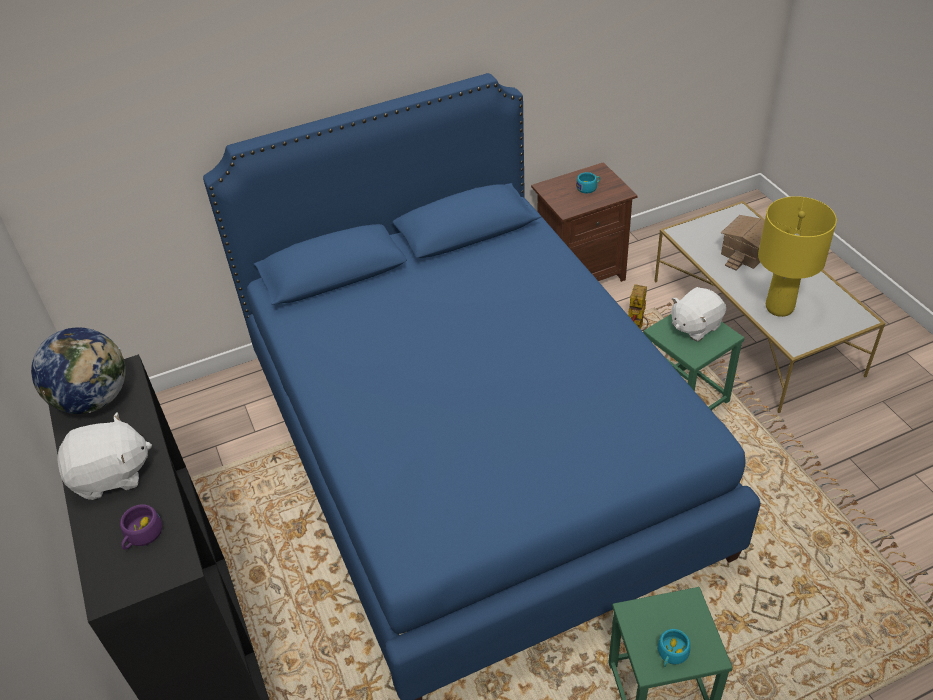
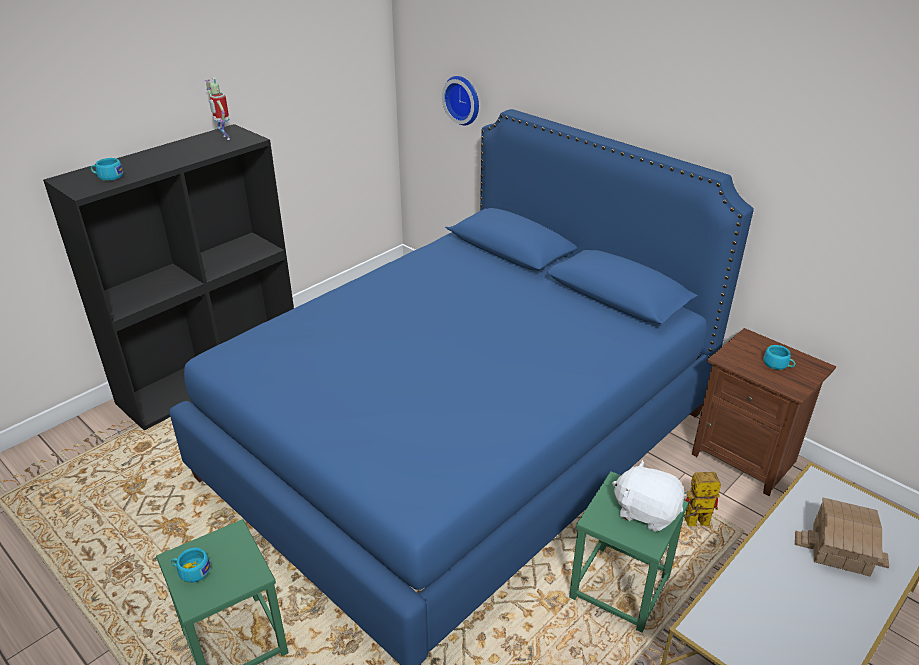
camera: 65 degrees right, 10 degrees down
(94, 399) = (224, 138): globe -> toy robot
(112, 475) = (158, 158): white plush toy -> none
(141, 174) = (463, 99): none -> wall clock
(141, 536) = (108, 177): purple cup -> turquoise cup
(779, 308) = (758, 601): yellow table lamp -> none

